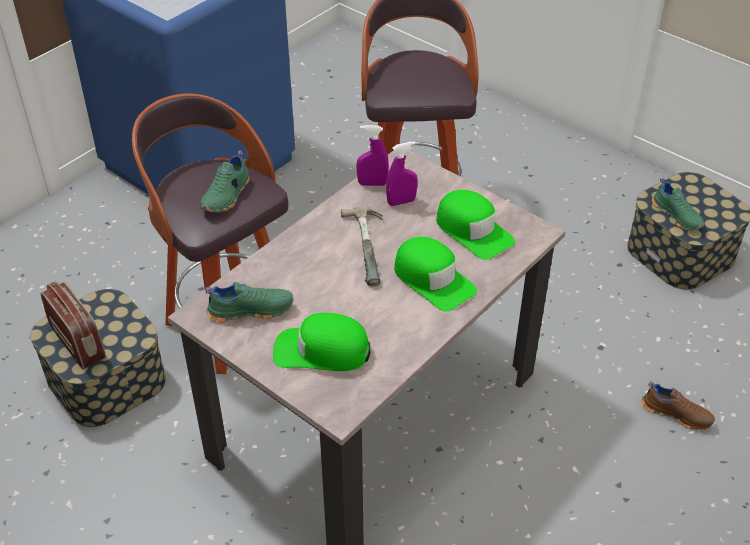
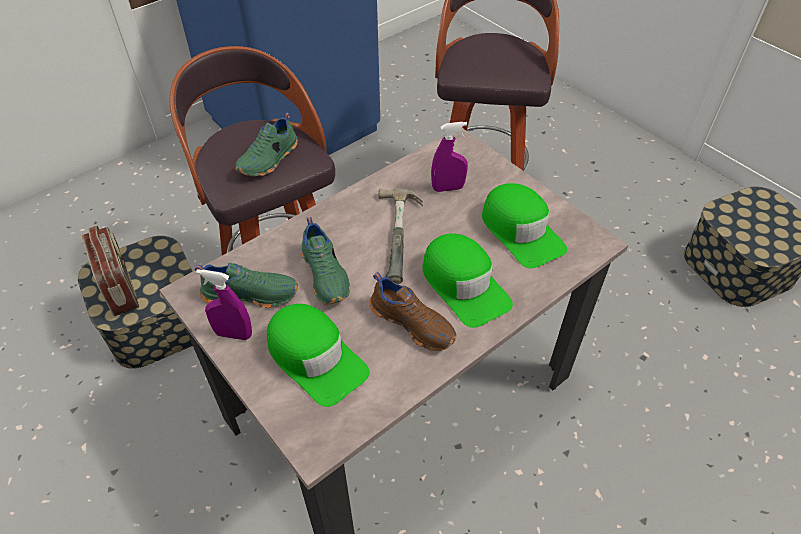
camera: 10 degrees right, 5 degrees up
(321, 351) = (315, 358): green cap -> green cap turned 150 degrees counterclockwise
(372, 183) = (421, 164): purple spray bottle -> purple spray bottle (233, 334)
(676, 413) = (717, 445): brown shoe -> brown shoe (413, 322)
(677, 215) = (745, 231): green shoe -> green shoe (326, 274)

